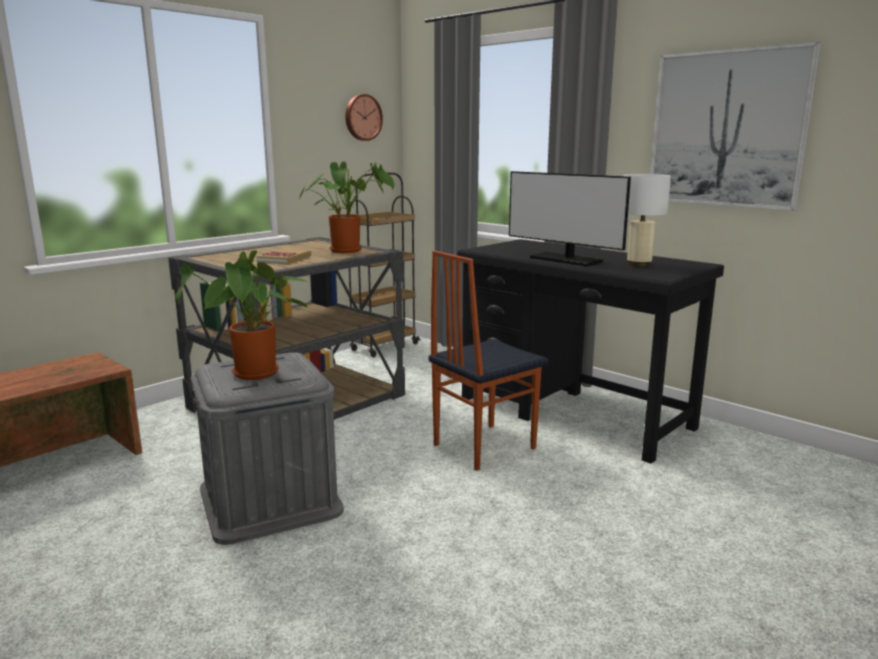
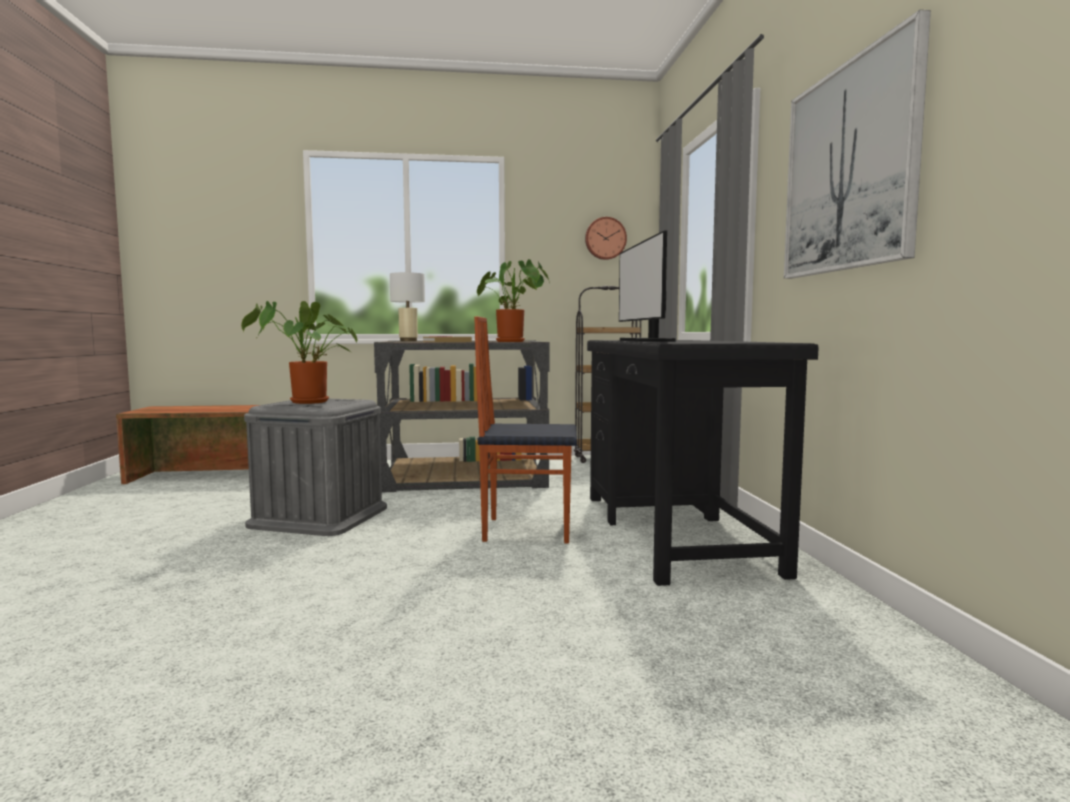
camera: 40 degrees right, 10 degrees down
(639, 264) = (704, 342): white table lamp -> white table lamp (408, 340)

